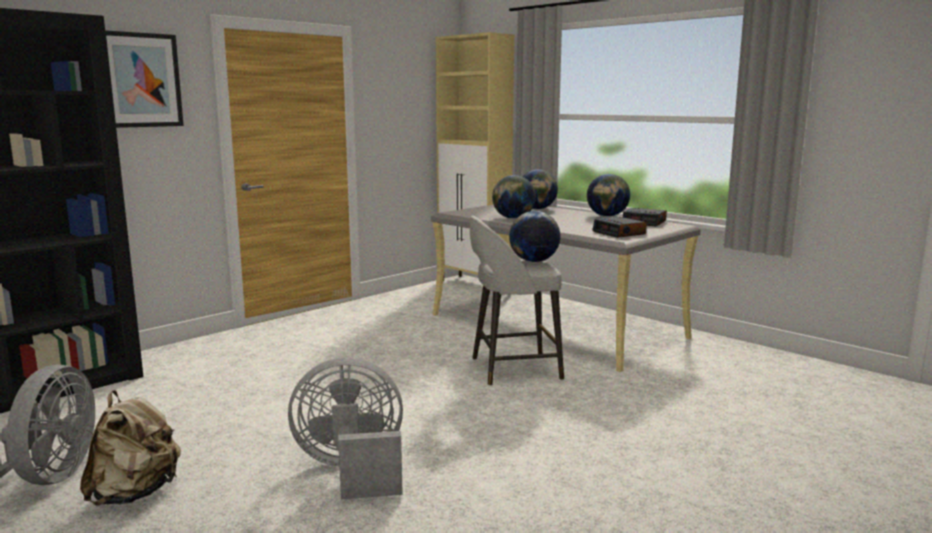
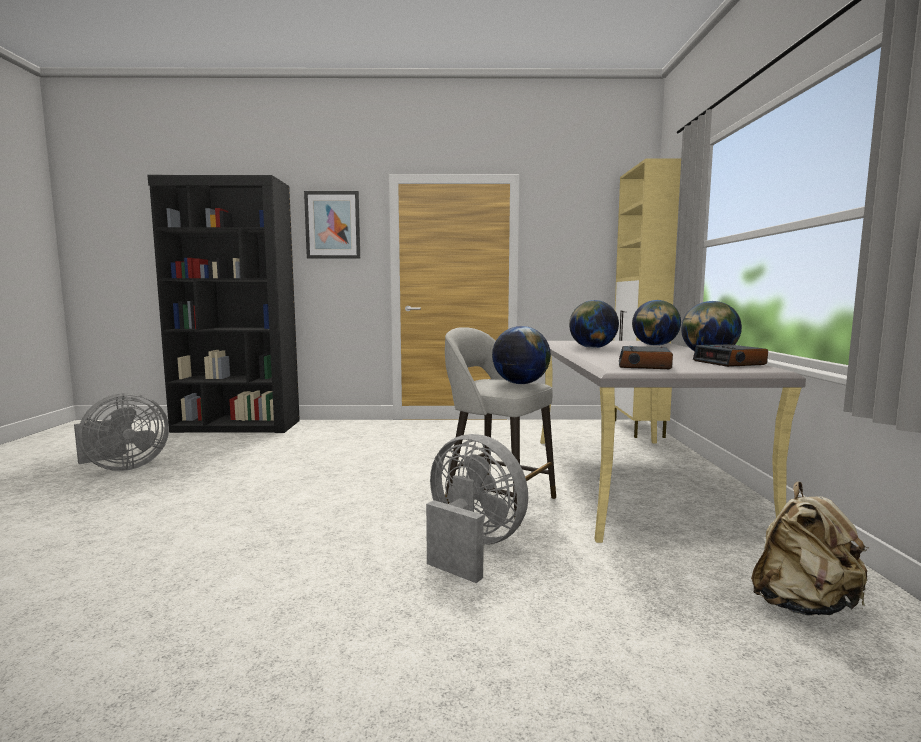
camera: 45 degrees right, 5 degrees down
(135, 494) = (120, 490): beige backpack -> beige backpack (803, 605)
(352, 471) = (211, 525): grey fan -> grey fan (471, 547)

